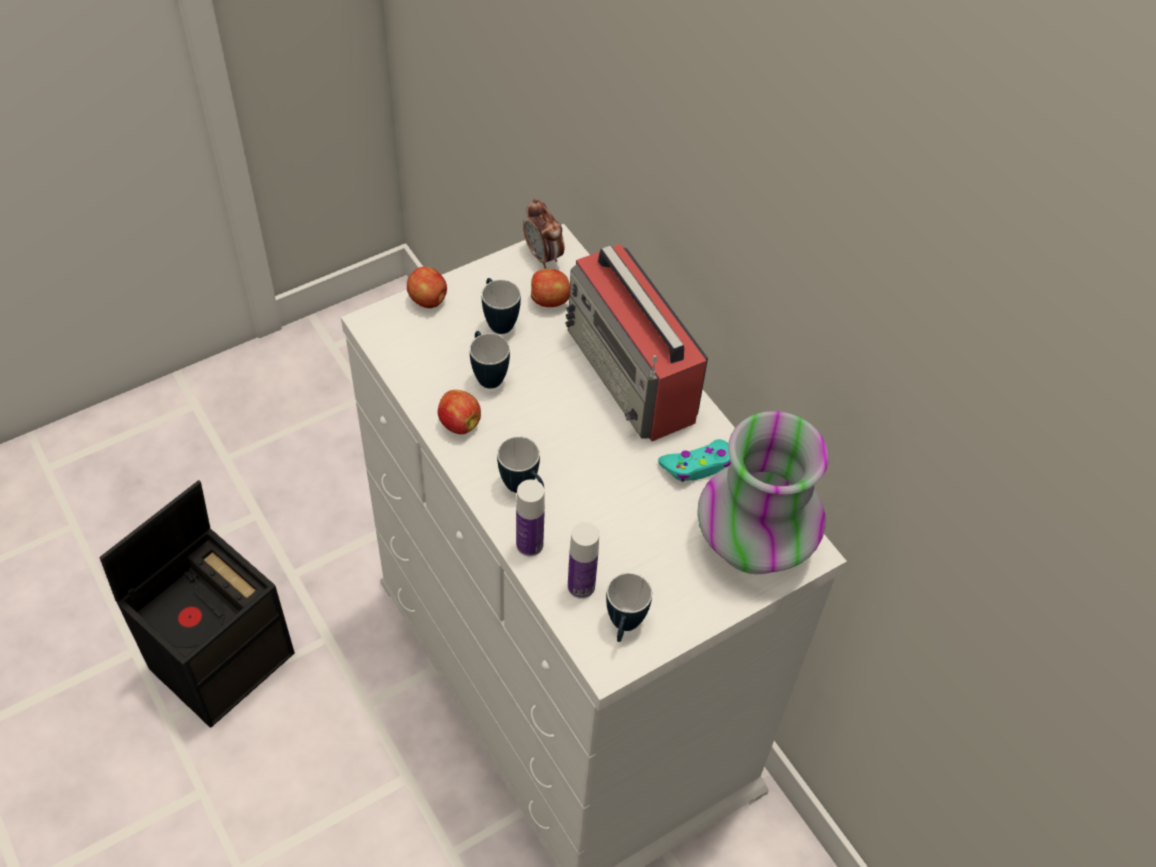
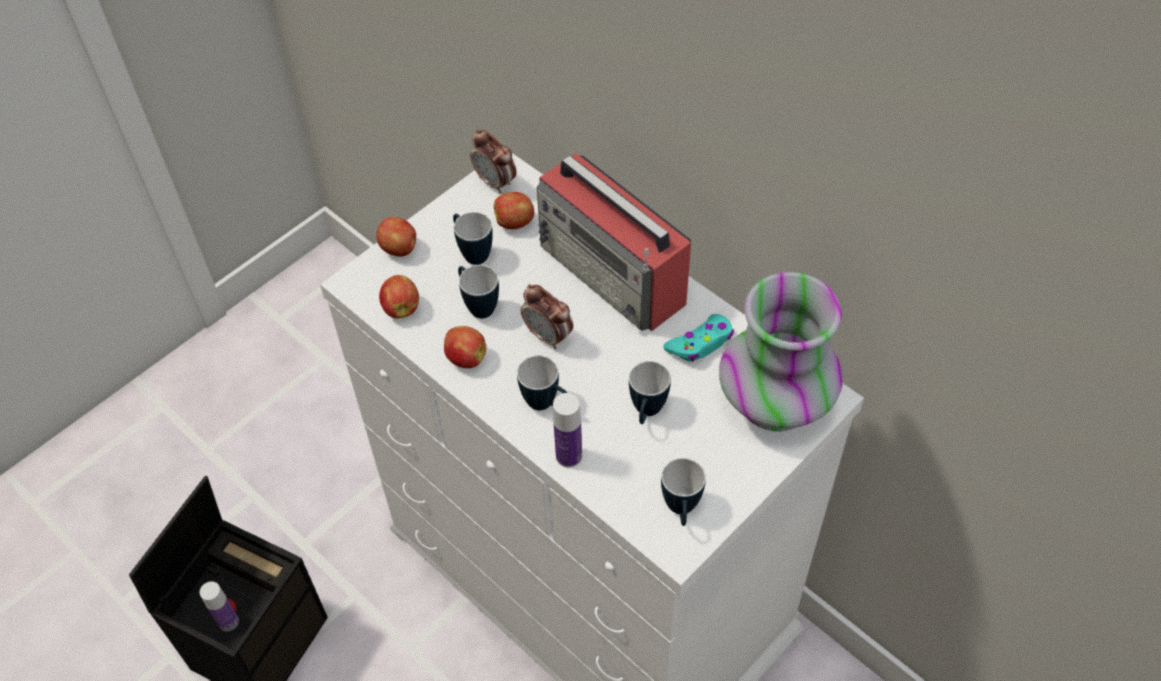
camera: 10 degrees left, 0 degrees up
(412, 359) = (401, 308): none -> apple
(547, 421) = (548, 336): none -> alarm clock
(581, 586) = (629, 483): bottle -> bottle (228, 621)
(620, 522) = (646, 413): none -> mug

